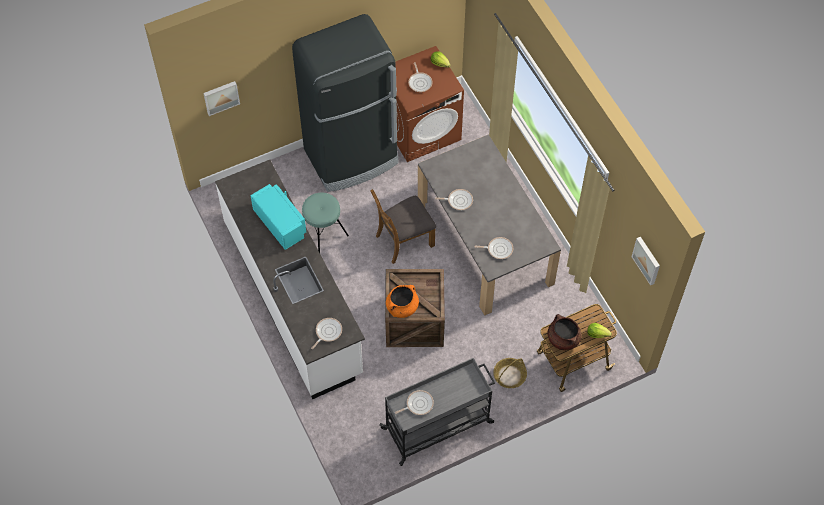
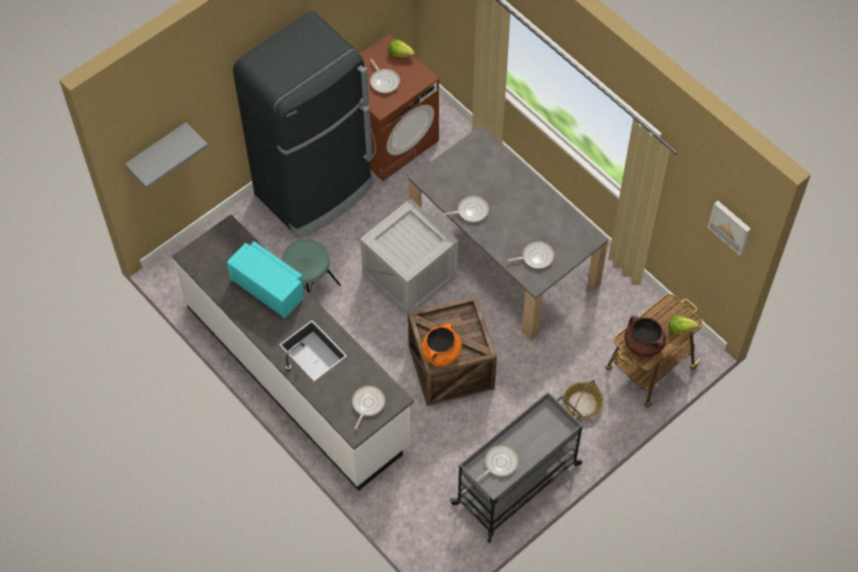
camera: 15 degrees left, 0 degrees up
(221, 97) = (157, 151): picture -> grey shelf
(404, 240) = (408, 274): brown chair -> crate

